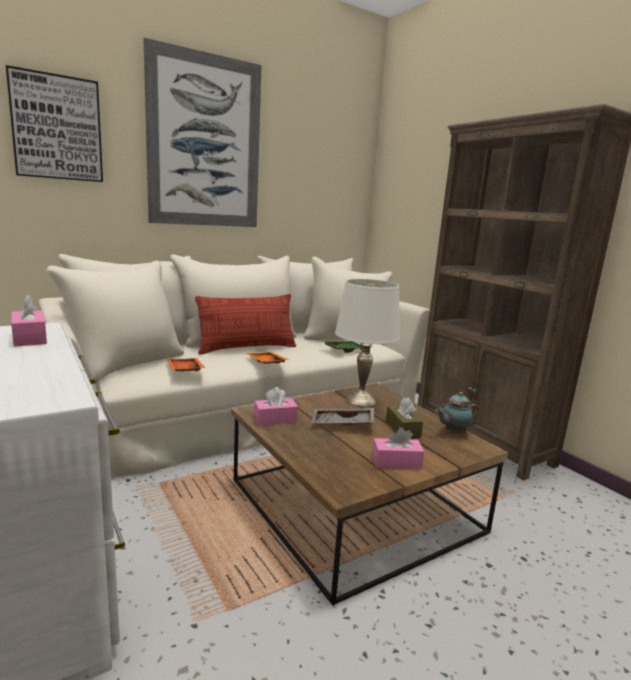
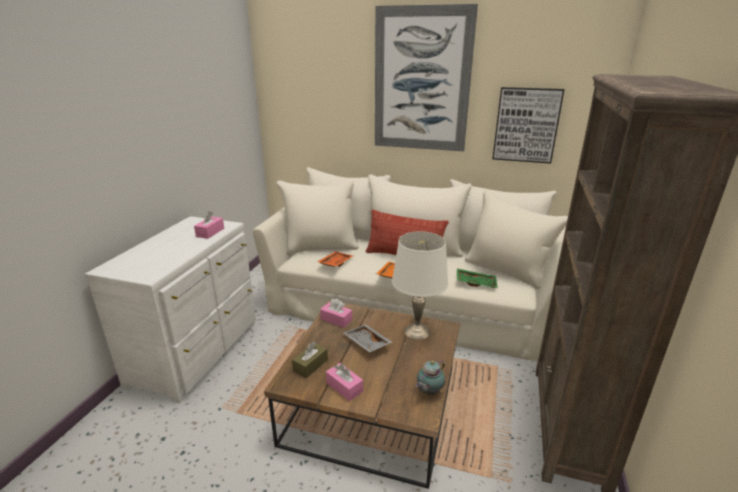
camera: 50 degrees right, 10 degrees up
(57, 128) = (320, 81): picture -> picture (526, 125)
(402, 429) = (397, 368): brown tissue box -> brown tissue box (310, 365)
(453, 432) = (429, 392): teapot -> teapot turned 75 degrees counterclockwise

